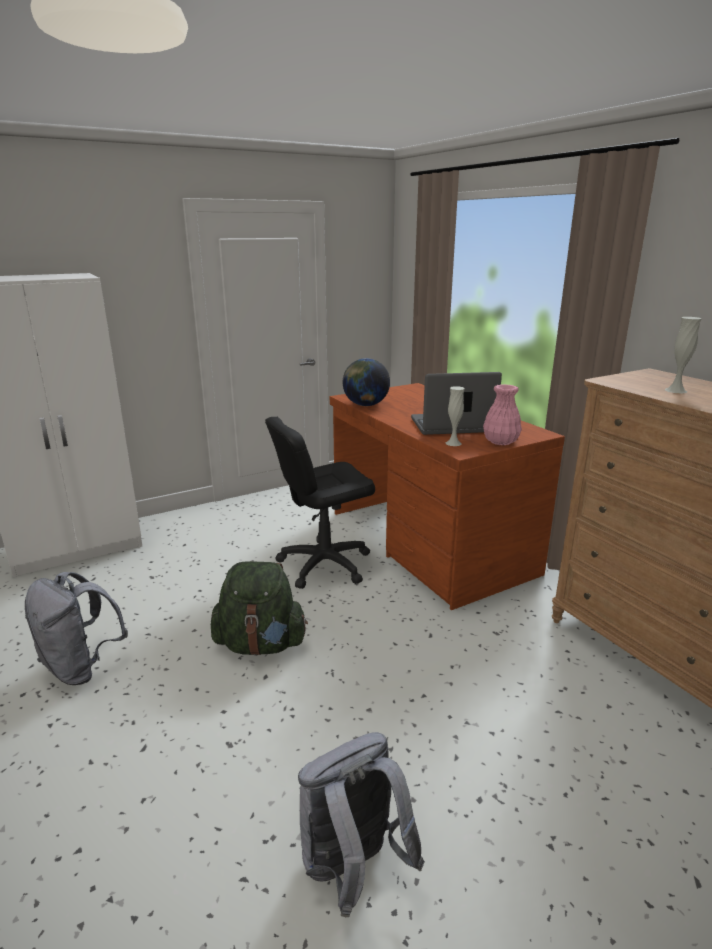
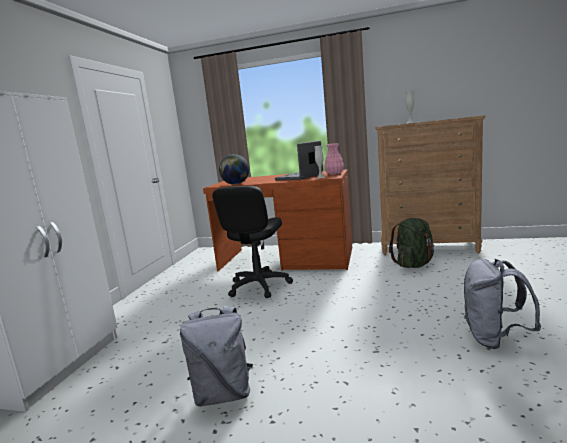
camera: 45 degrees left, 10 degrees down
(261, 644) = (301, 321): green backpack -> green backpack (414, 264)

